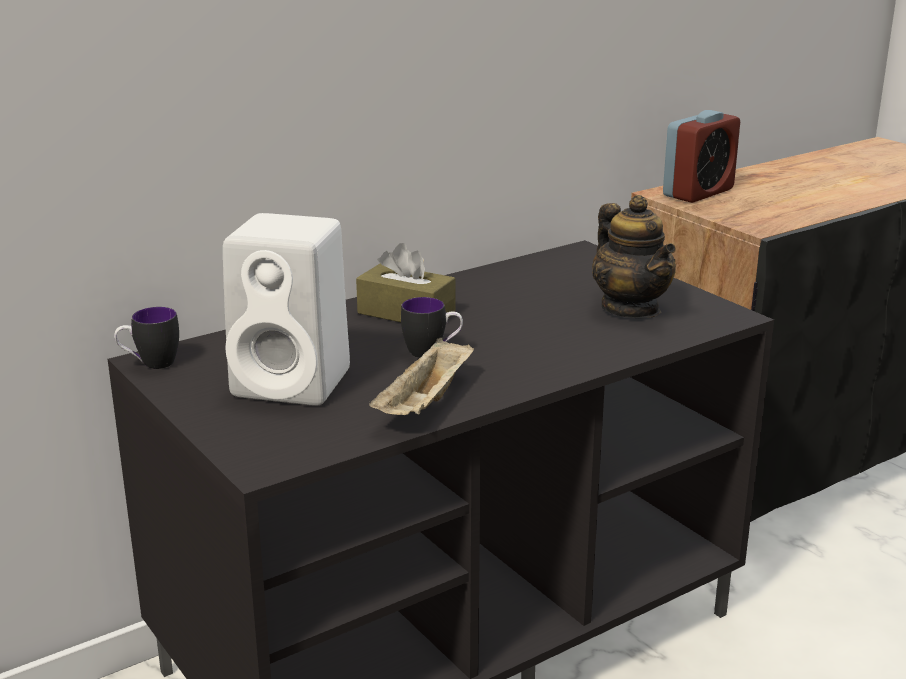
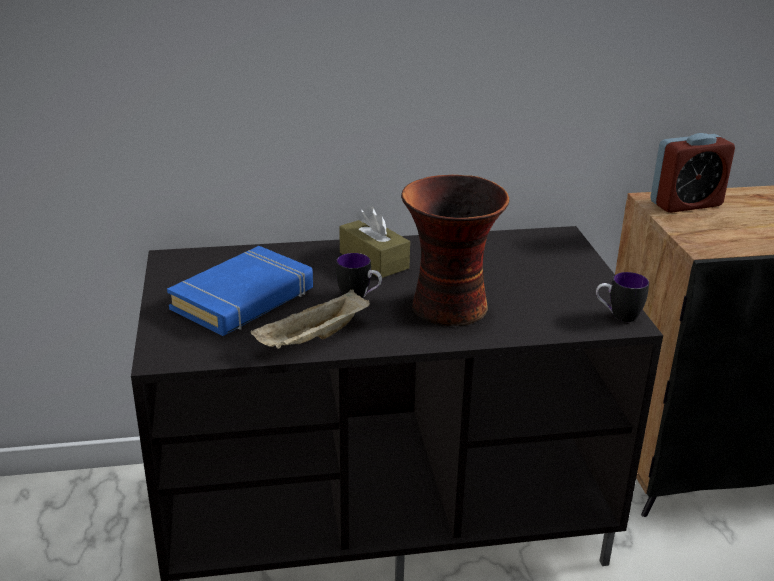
camera: 25 degrees right, 5 degrees up
(150, 364) = (169, 261): mug -> mug (617, 316)
(296, 383) = (244, 299): white speaker -> blue book
(541, 341) = (449, 308): none -> vase
(631, 308) = (549, 296): teapot -> none

